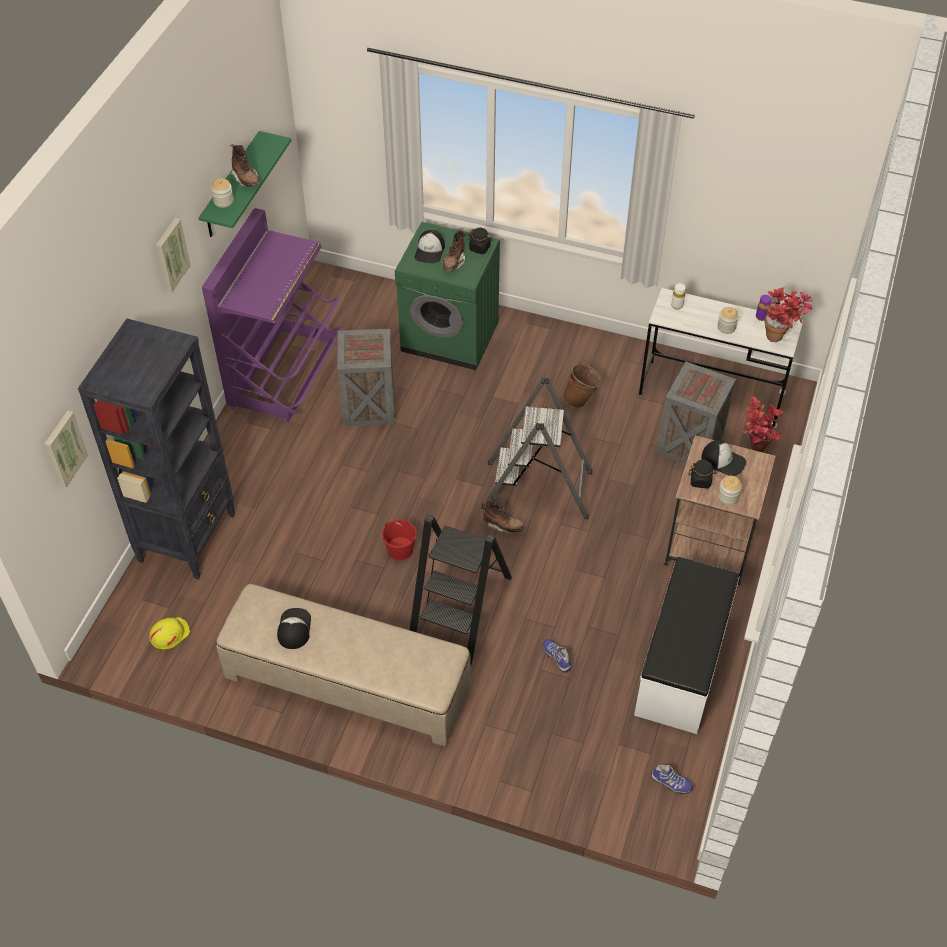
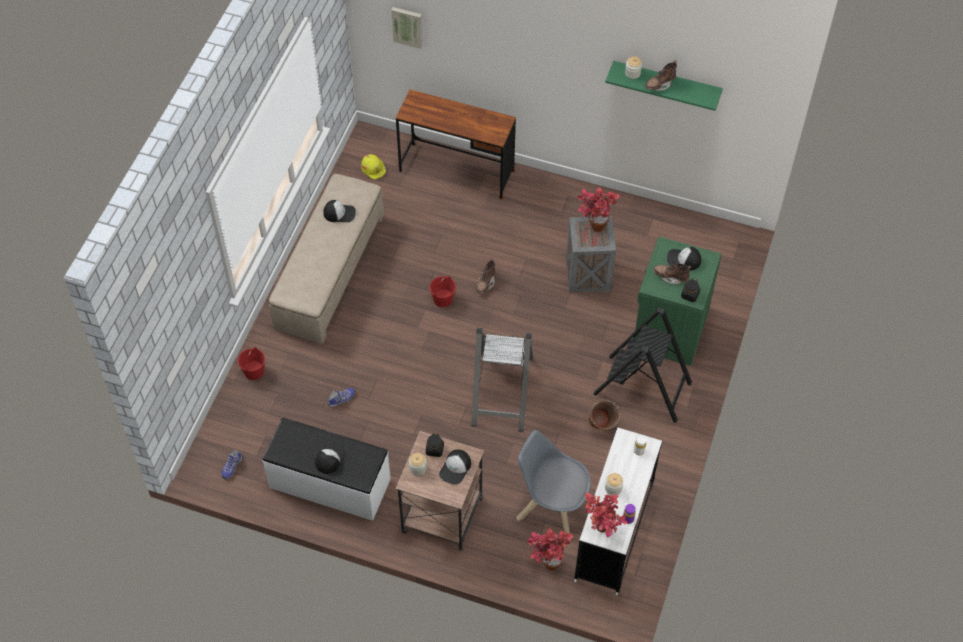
camera: 90 degrees right, 5 degrees up
(170, 254) = (569, 48): picture -> none
(188, 537) = (457, 171): black bookcase -> brown desk
(287, 377) = (616, 219): purple shoe rack -> none
(350, 346) = (594, 224): none -> potted plant
(461, 608) = (388, 338): black step ladder -> black step ladder (644, 388)
(503, 525) = (465, 366): brown boot -> brown boot (485, 283)
(517, 767) = (254, 371): none -> red bucket
(688, 445) = (552, 508): crate -> grey chair
(698, 615) = (330, 458): none -> cap

